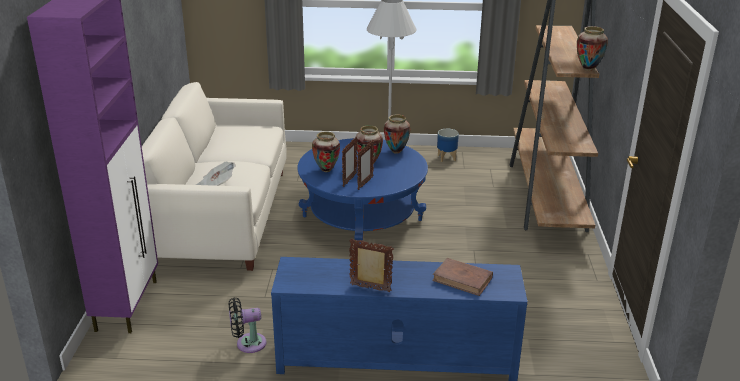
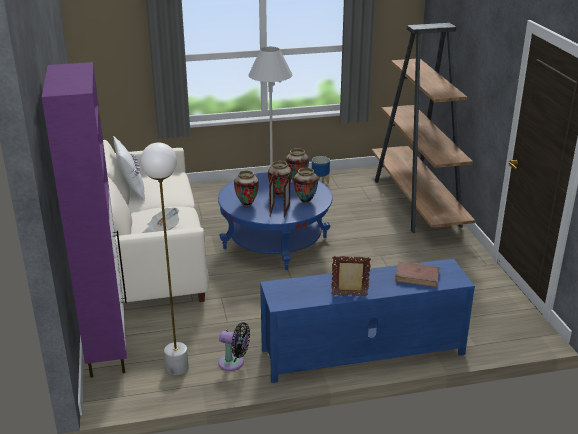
camera: 15 degrees left, 0 degrees up
(186, 337) = (177, 367): none -> white floor lamp
(212, 139) = (131, 190): none -> white pillow
(248, 344) = (234, 363): black fan -> black fan turned 135 degrees counterclockwise
(588, 69) = (456, 93): vase -> vase (305, 201)

